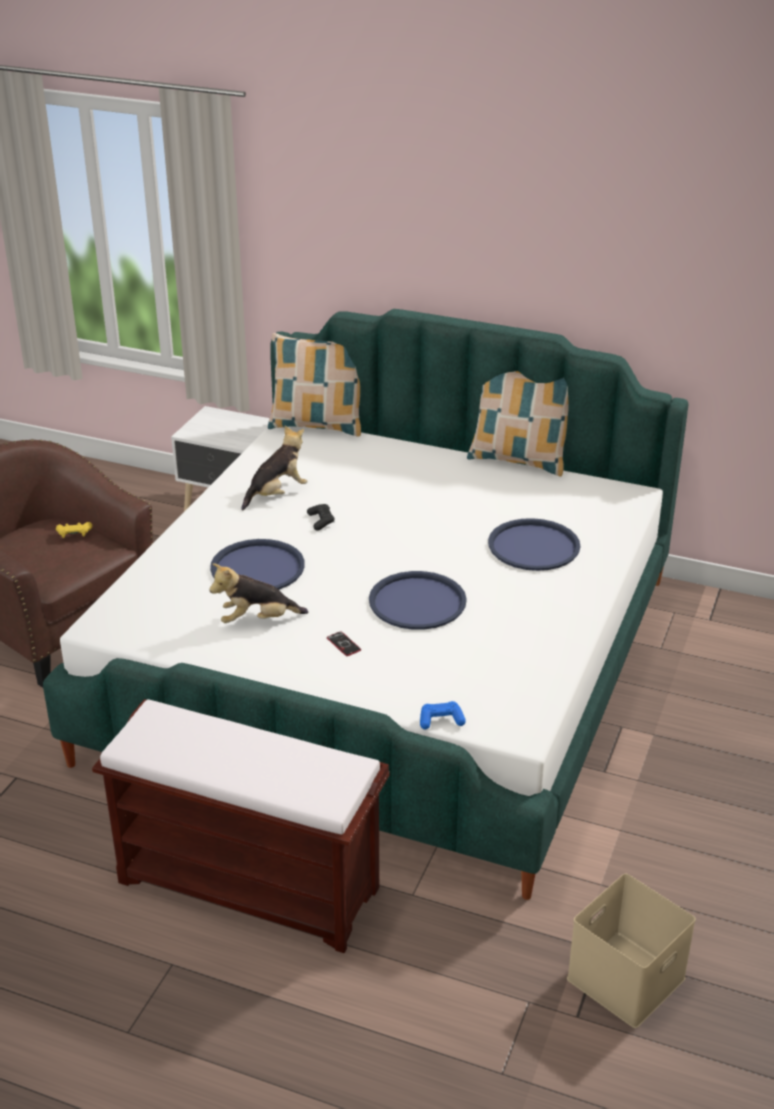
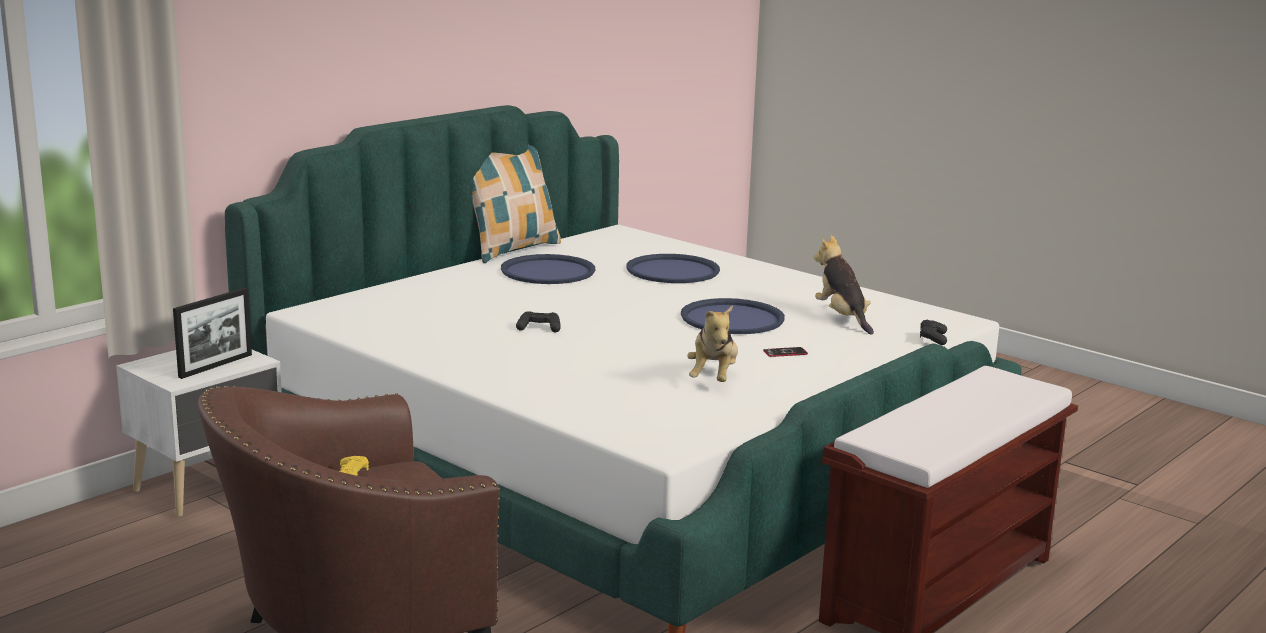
camera: 70 degrees left, 15 degrees down
(224, 435) = (215, 366): none -> picture frame
(257, 568) = (607, 364): blue tray -> blue tray (548, 271)
(277, 494) = (456, 336): plush toy -> plush toy (842, 318)
(317, 426) = (321, 300): pillow -> none
(441, 720) = (933, 338): blue game controller -> black game controller
(625, 976) = (1095, 459): beige storage box -> none

